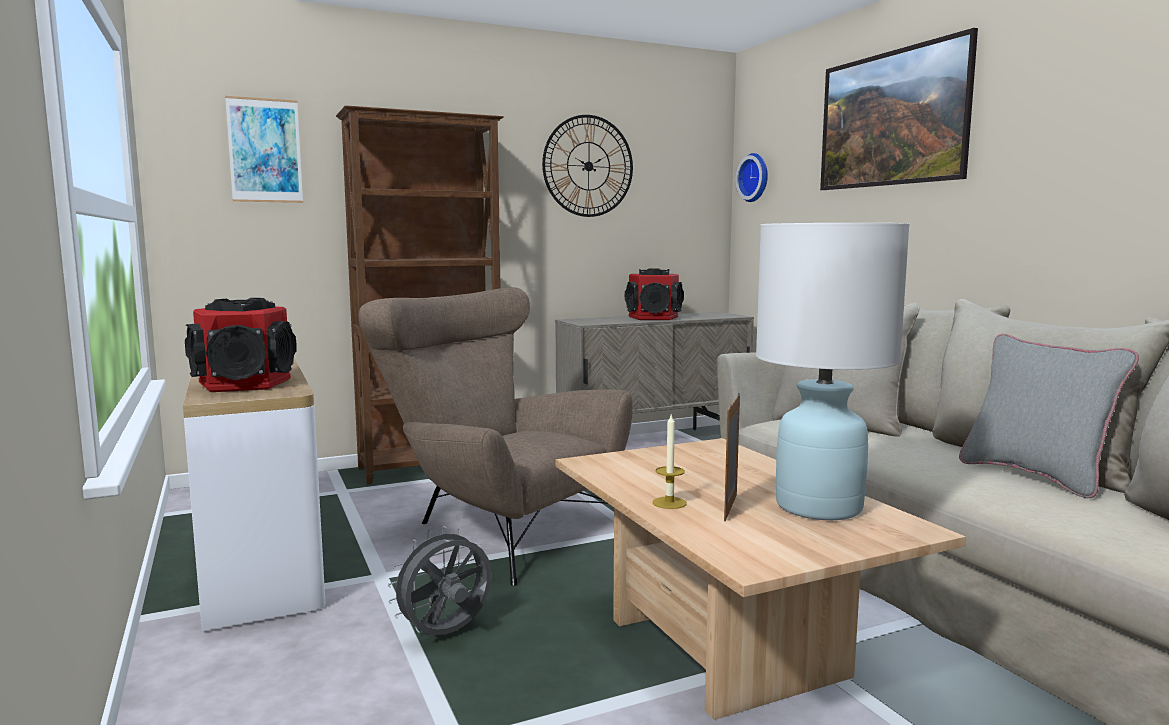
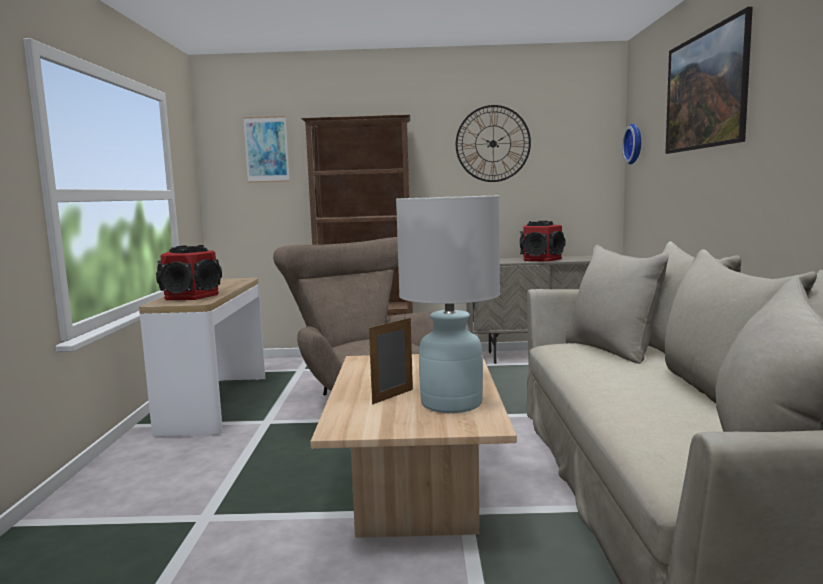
camera: 25 degrees right, 0 degrees up
(446, 634) = (264, 460): grey fan -> none
(669, 503) = (361, 389): candle -> none
(1035, 476) = (695, 404): grey pillow -> none

